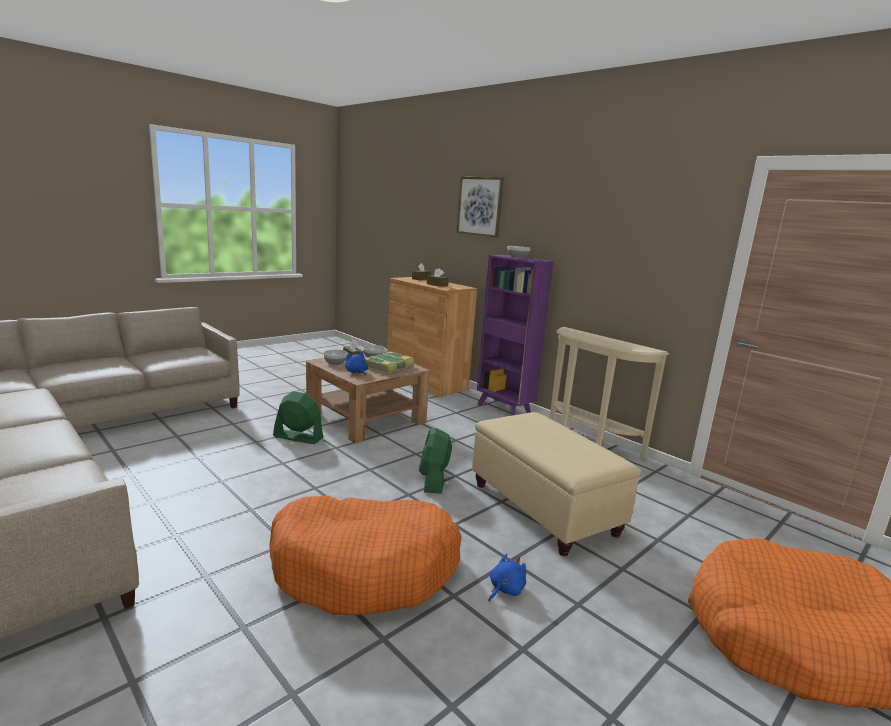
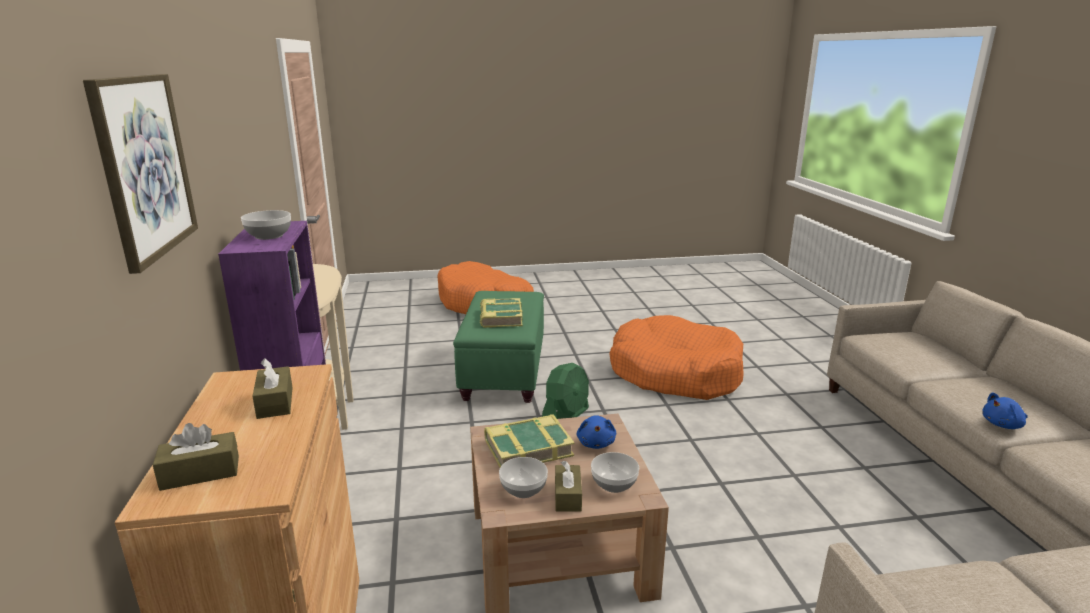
camera: 145 degrees left, 5 degrees up
(298, 437) = (692, 529): green fan -> none
(505, 589) = (596, 345): blue plush toy -> blue plush toy (1003, 425)
(539, 432) = (500, 318): none -> book
(544, 509) = (504, 371): beige ottoman -> green ottoman

